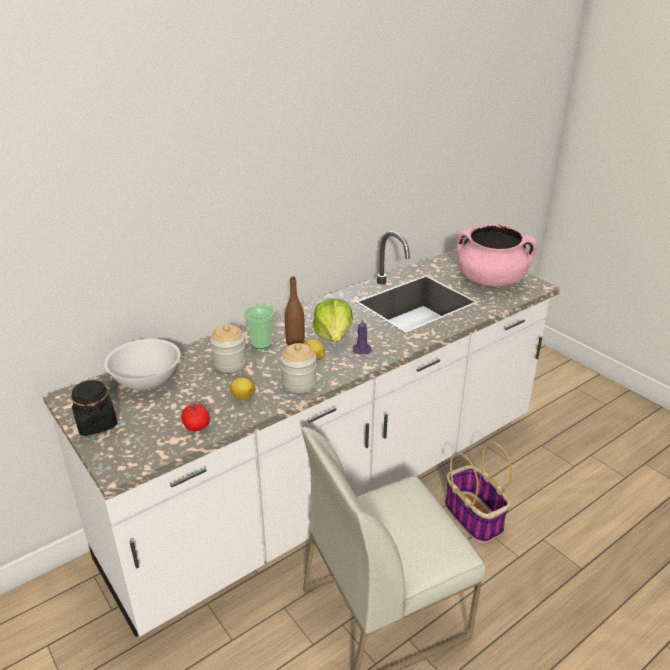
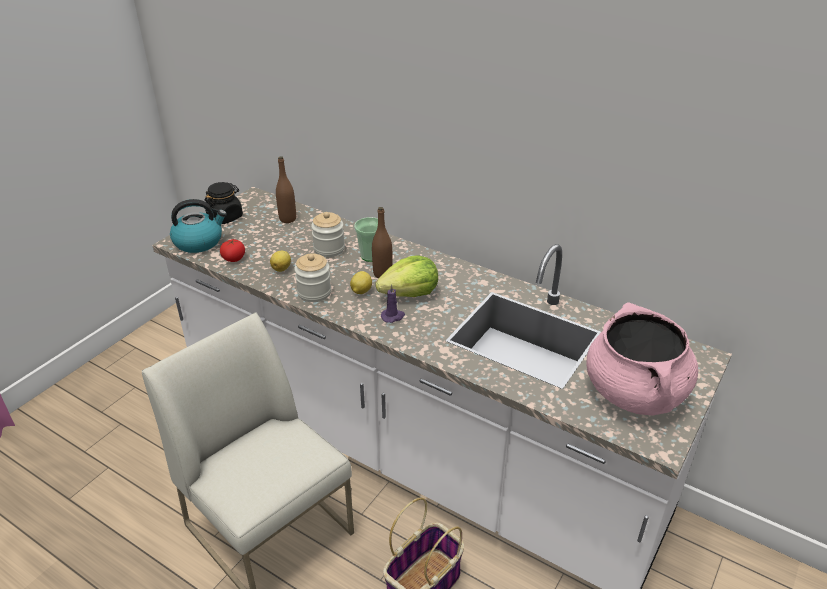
camera: 70 degrees right, 5 degrees up
(135, 450) = (199, 242): none -> kettle
(147, 380) = (287, 219): white bowl -> brown bottle

